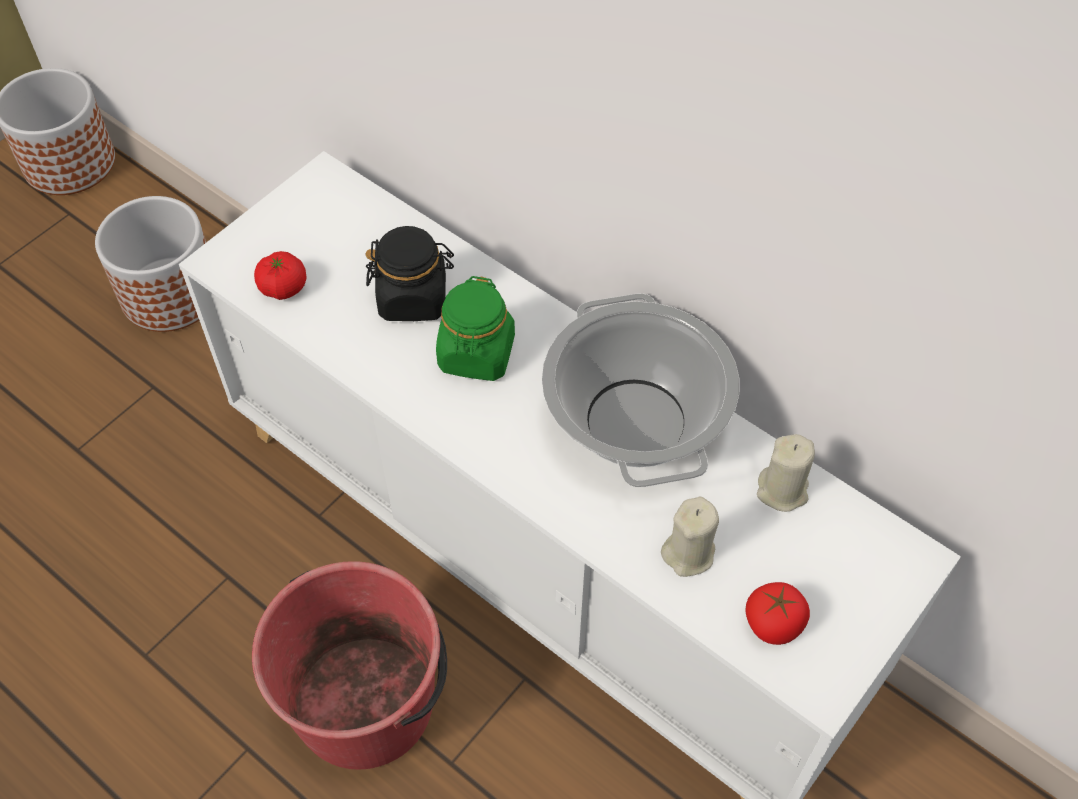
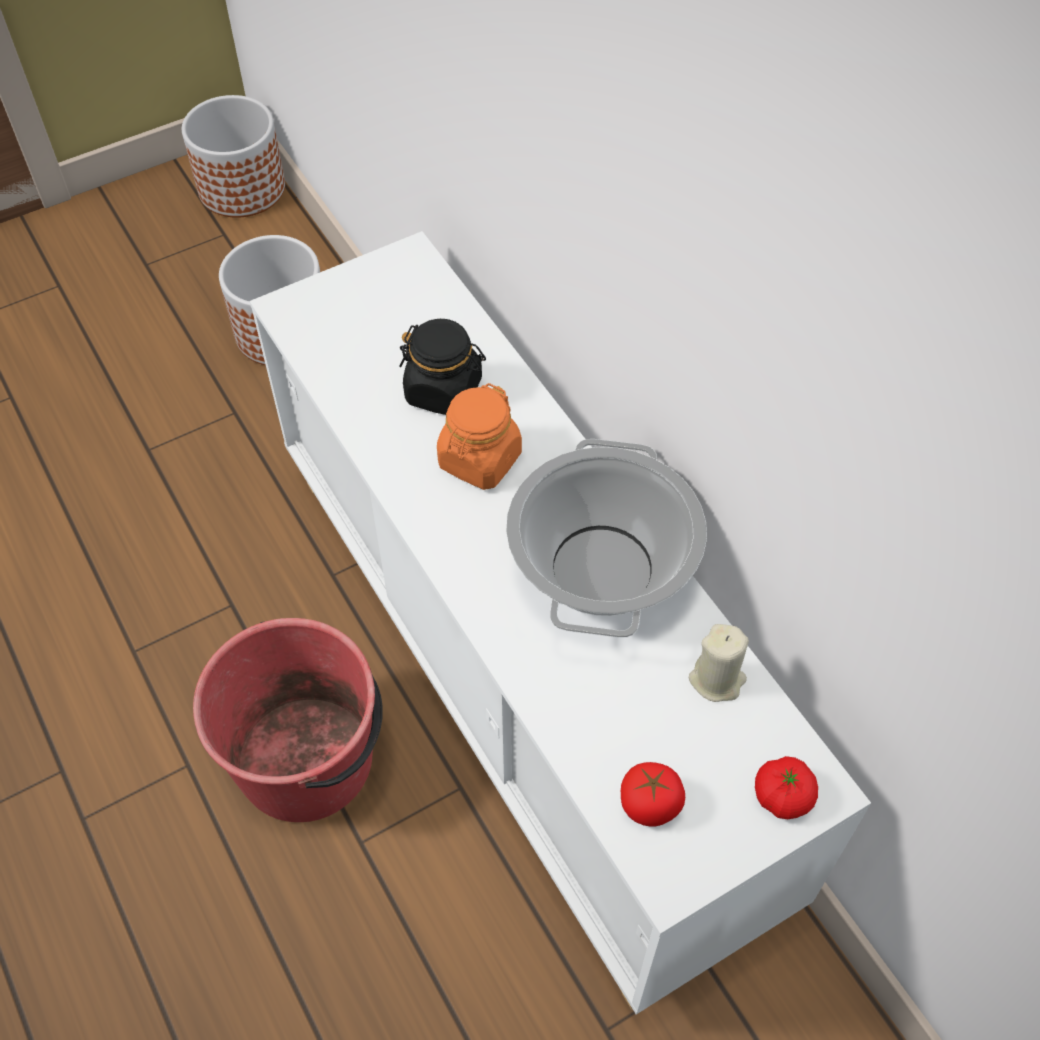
camera: 20 degrees right, 0 degrees up
(283, 287) = (331, 347): tomato -> tomato (782, 796)
(476, 354) = (479, 460): green jar -> orange jar
(688, 553) = (597, 709): beige candle -> none

